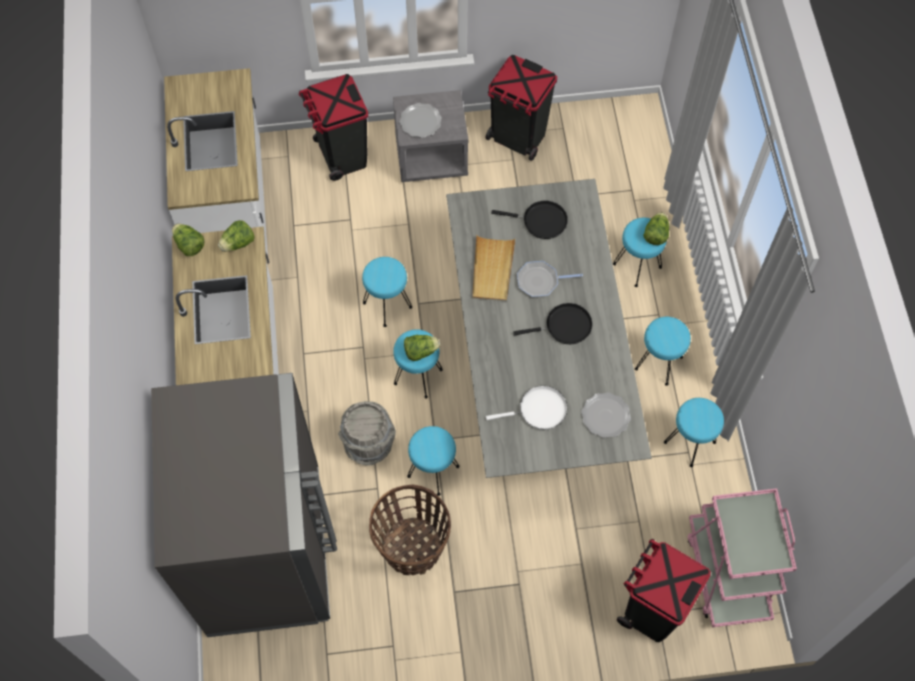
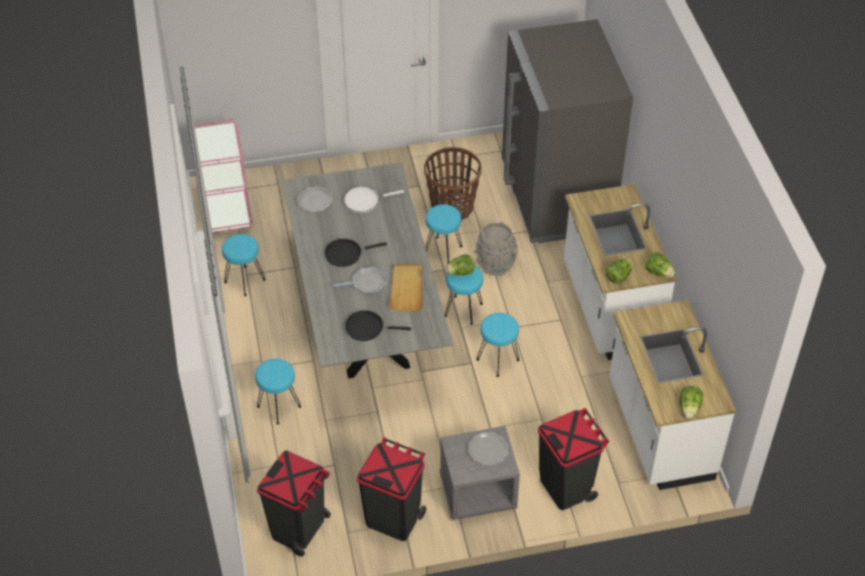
camera: 175 degrees right, 15 degrees down
(652, 609) = (280, 185): black trash can -> black trash can (299, 529)
(655, 234) = (265, 372): lettuce -> lettuce (689, 408)
(659, 363) = (265, 332): turquoise stool -> none

